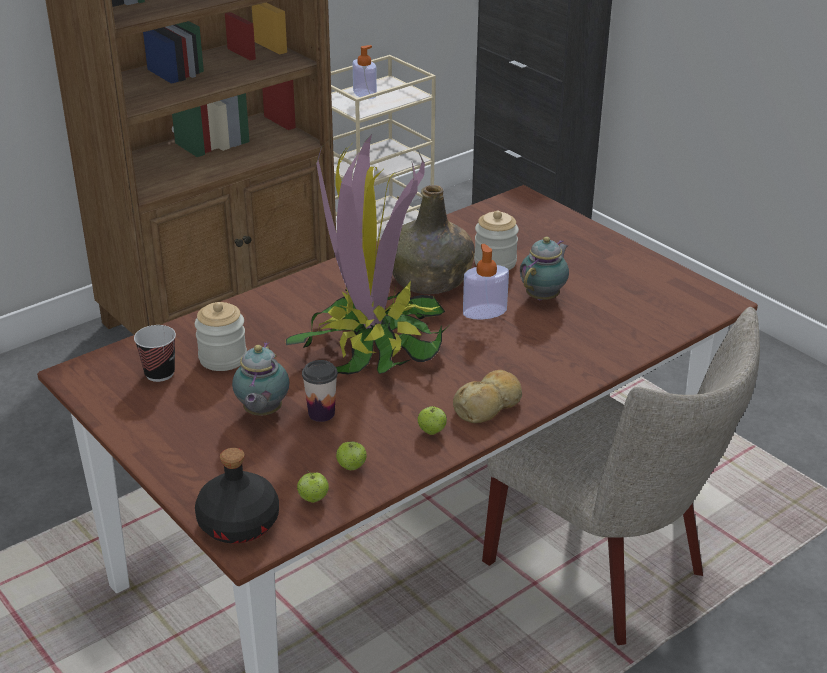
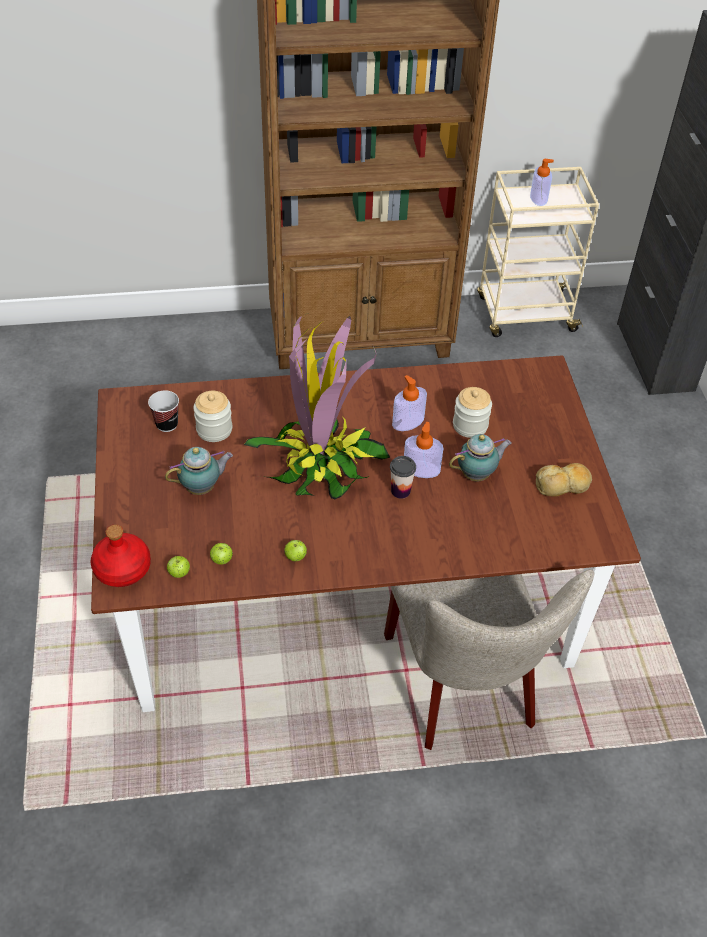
camera: 30 degrees right, 15 degrees up
(239, 523) = (122, 569): black bottle -> red bottle
(261, 413) = (202, 488): teapot -> teapot turned 150 degrees counterclockwise
(321, 413) = (238, 507): cup -> cup (400, 491)
(430, 280) = (408, 421): green bottle -> soap dispenser
(489, 405) = (351, 554): bread -> bread (563, 485)

